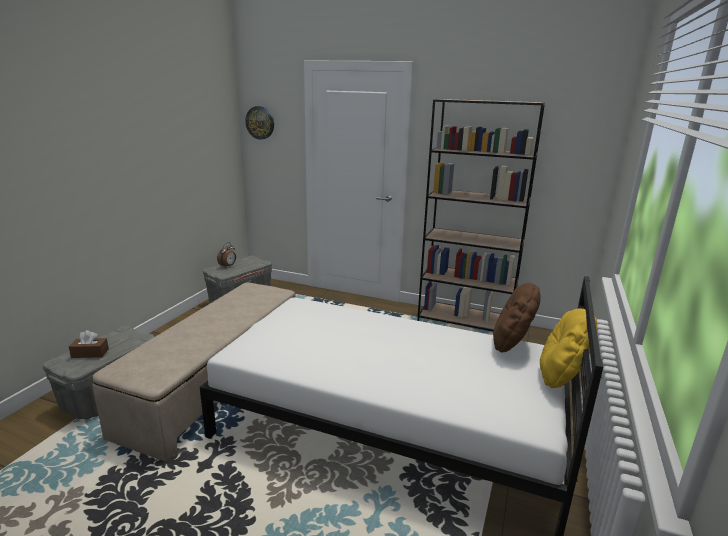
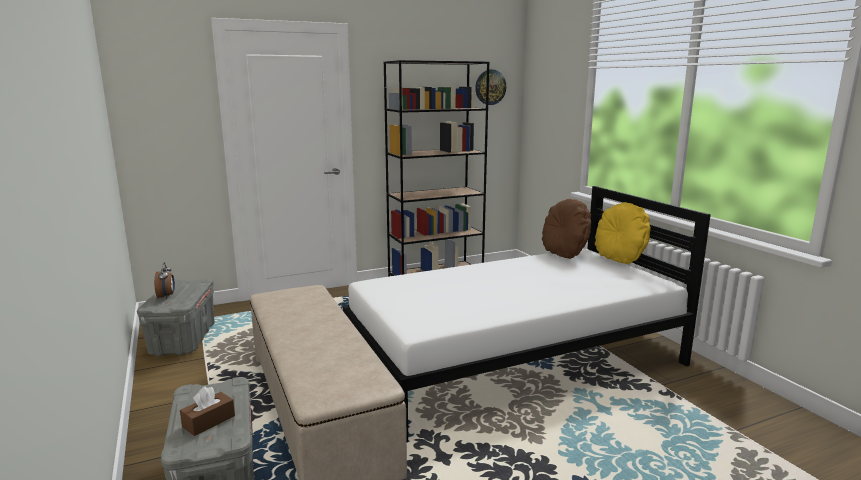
camera: 45 degrees left, 5 degrees down
(260, 122) = (146, 98): wall clock -> wall clock (490, 87)

